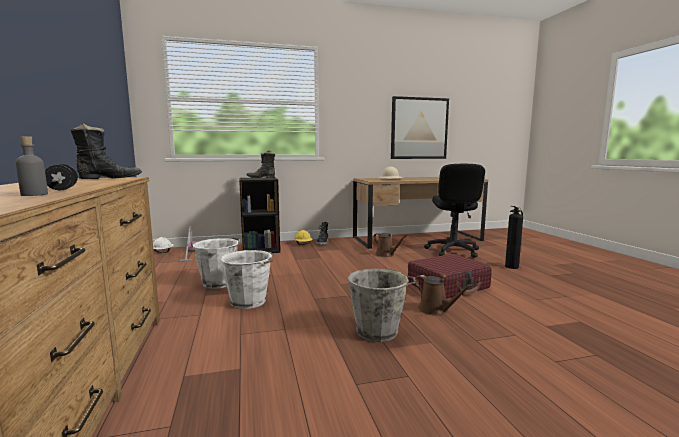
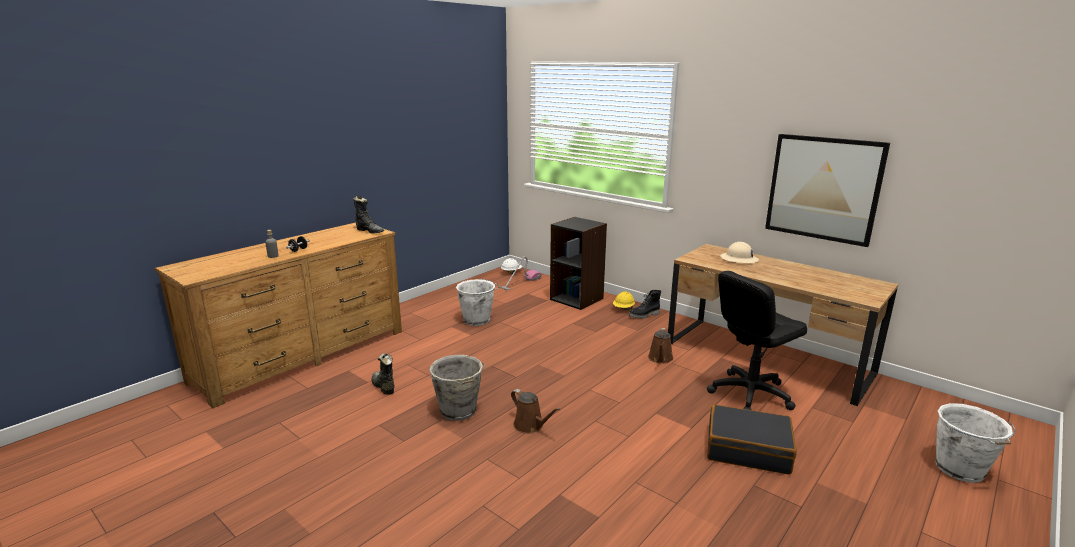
camera: 55 degrees right, 10 degrees up
(249, 302) = (456, 345): white bucket -> white bucket (960, 470)
(261, 178) = (584, 223): black boot -> black boot (383, 386)
(435, 310) = (530, 426): brown watering can -> brown watering can turned 60 degrees counterclockwise
(448, 286) = (606, 419): red suitcase -> none
(512, 266) = (748, 449): fire extinguisher -> black suitcase

